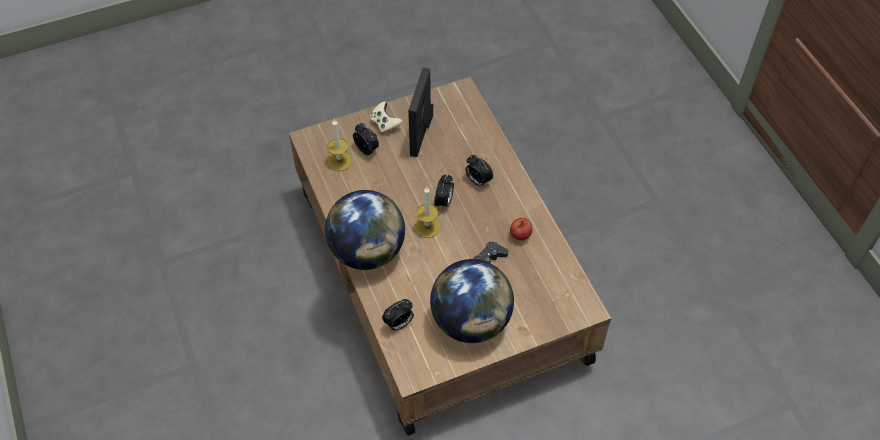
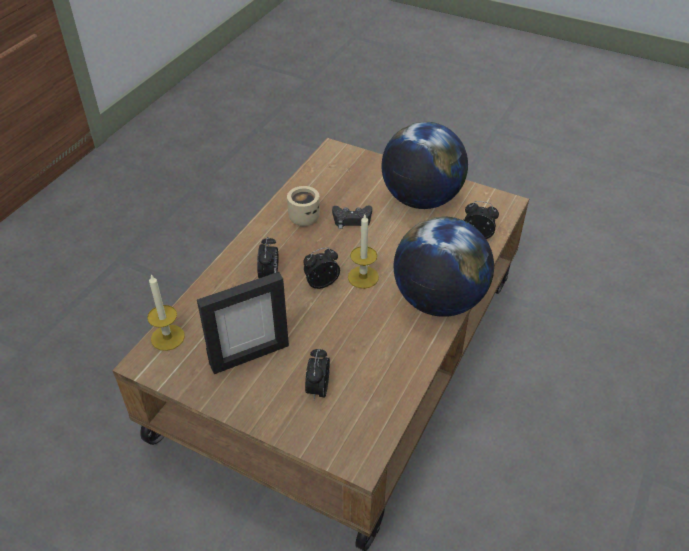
camera: 130 degrees left, 10 degrees down
(339, 161) = (360, 402): candle -> candle (167, 337)
(385, 123) = (263, 400): beige game controller -> none
(520, 235) = (304, 216): apple -> beige mug

